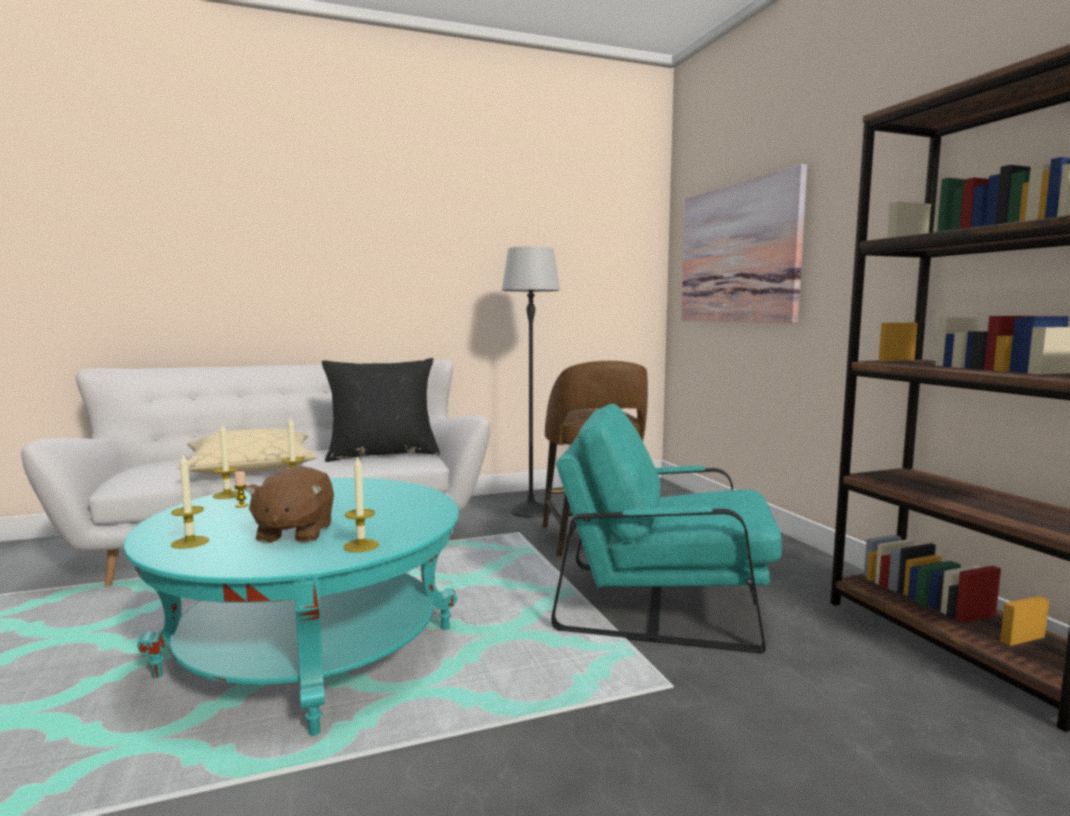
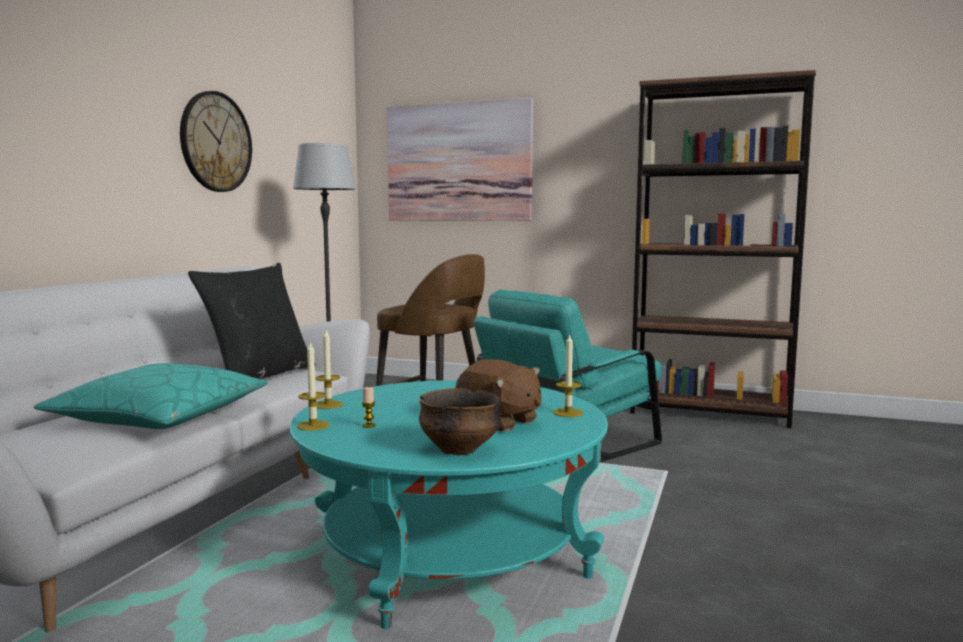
camera: 50 degrees left, 0 degrees up
(190, 542) = (459, 449): candle -> bowl
(251, 467) = (161, 416): beige pillow -> turquoise pillow
(458, 253) = (216, 142): none -> wall clock

